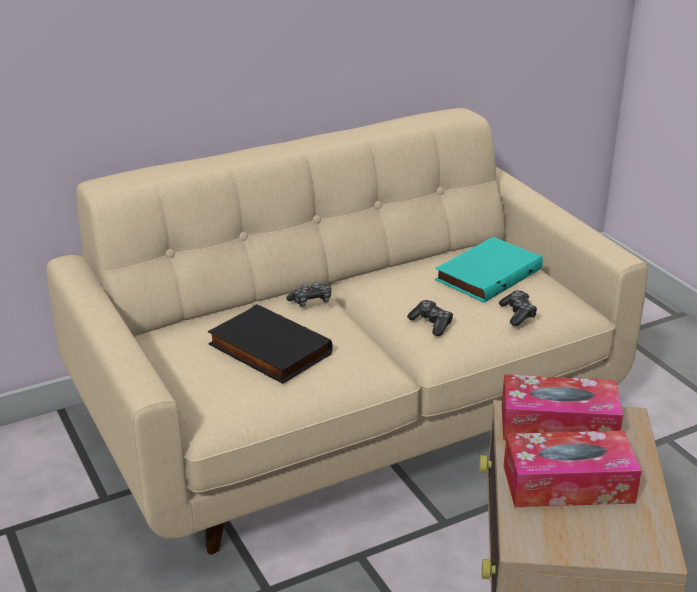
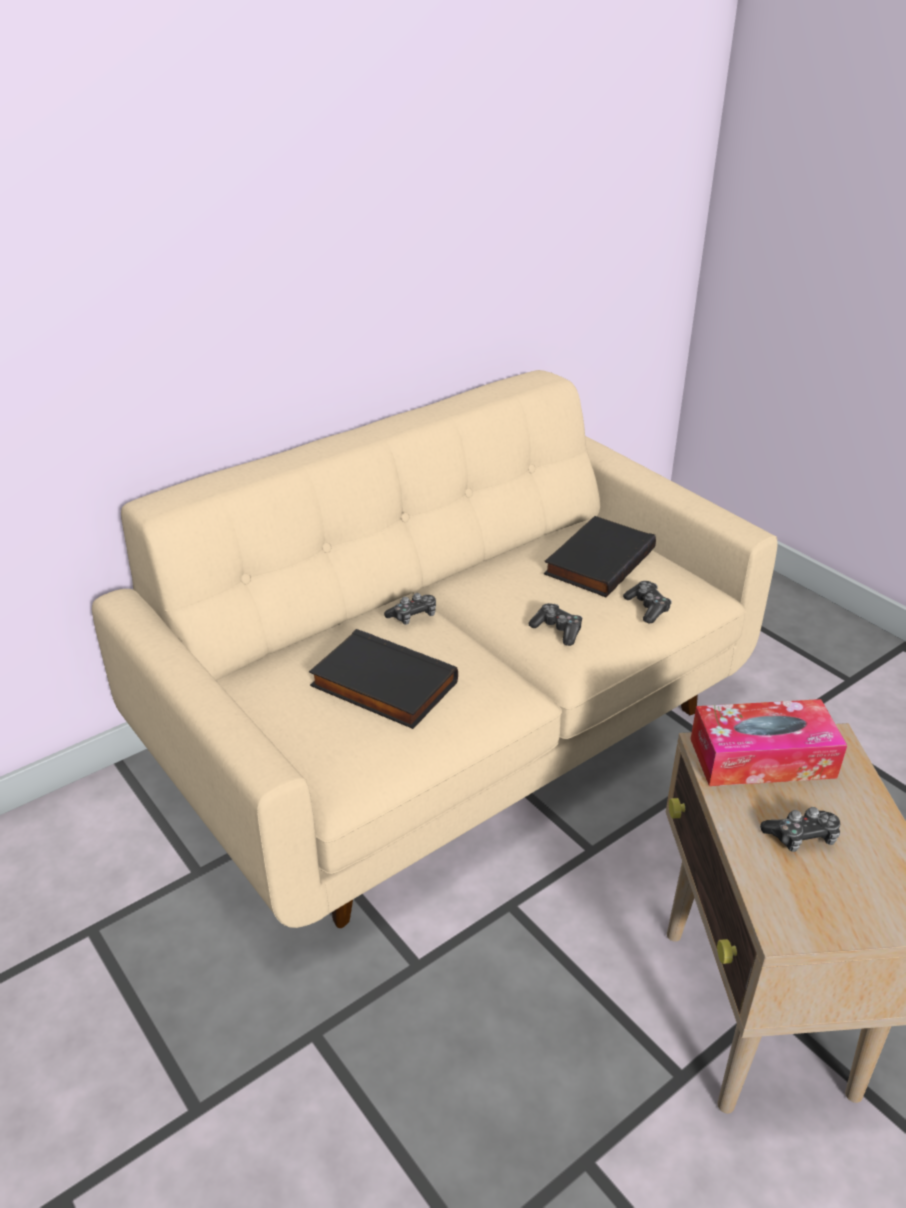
camera: 10 degrees left, 5 degrees up
(487, 274) = (597, 560): turquoise book -> black book
(568, 484) = (801, 837): tissue box -> game controller

